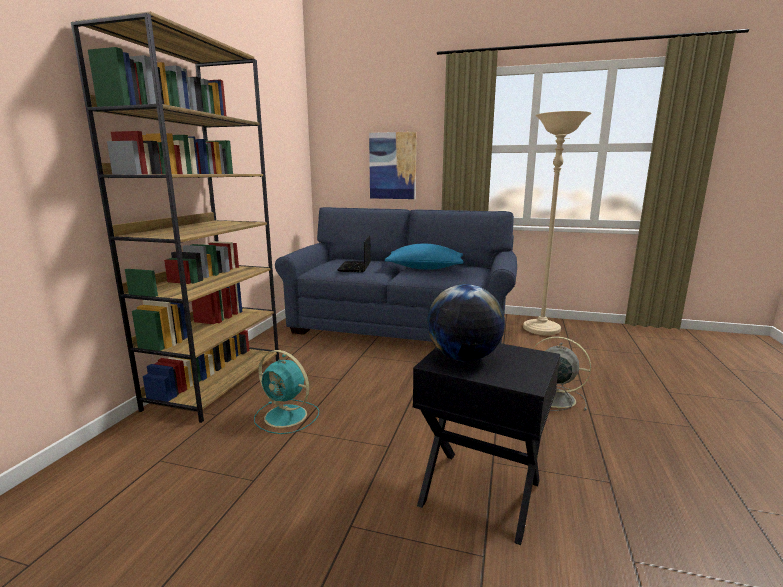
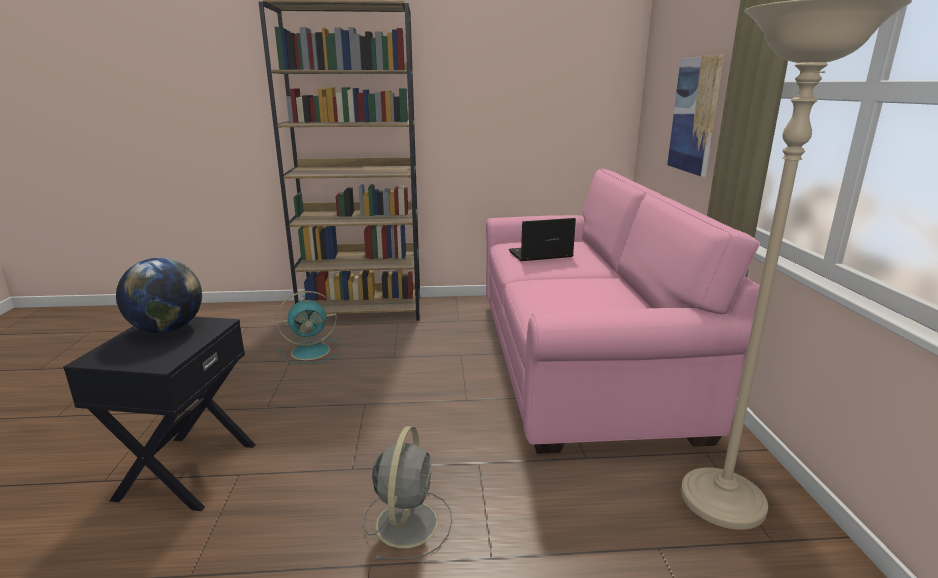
camera: 70 degrees right, 5 degrees up
(287, 416) = (312, 351): turquoise fan -> turquoise fan turned 120 degrees counterclockwise
(401, 327) = (577, 360): blue sofa -> pink sofa
(424, 268) = (586, 286): blue pillow -> none

